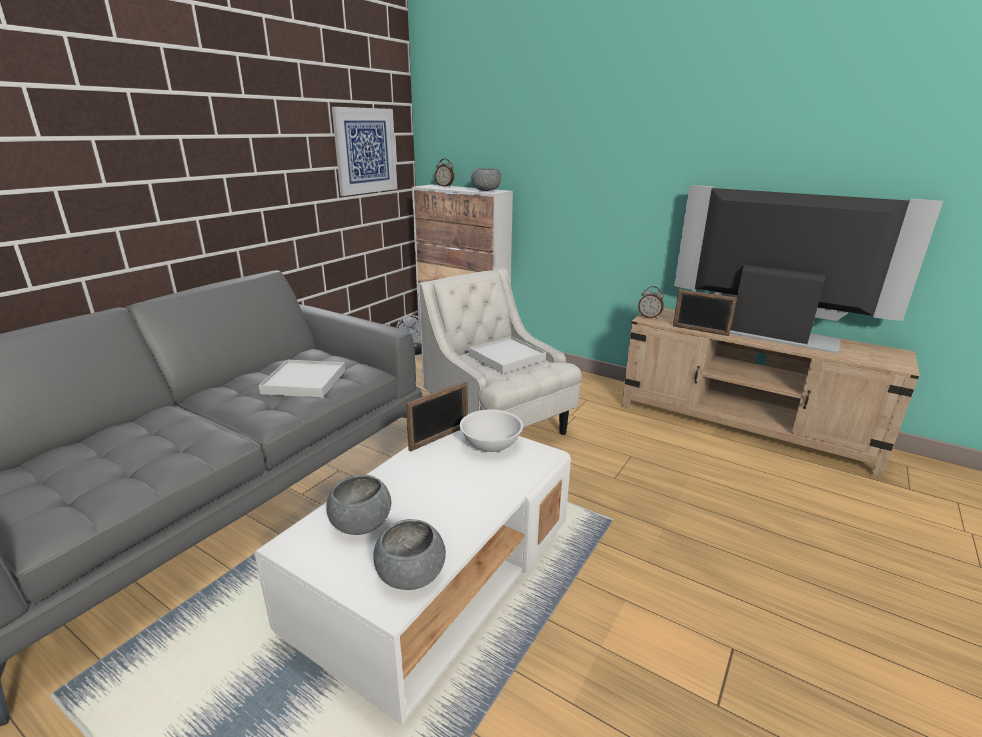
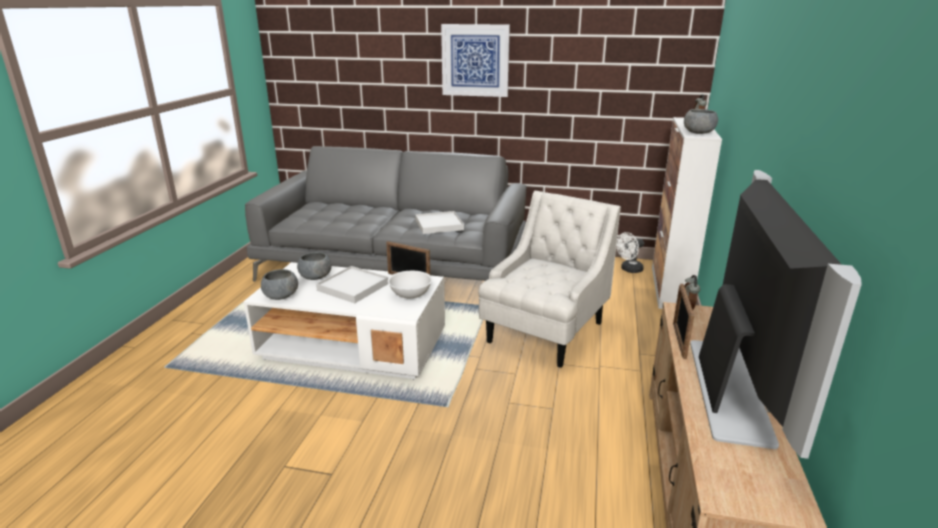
camera: 70 degrees right, 0 degrees up
(365, 151) = (638, 79): picture -> picture (475, 60)
(507, 357) = (544, 273): white tray -> white tray (353, 287)

